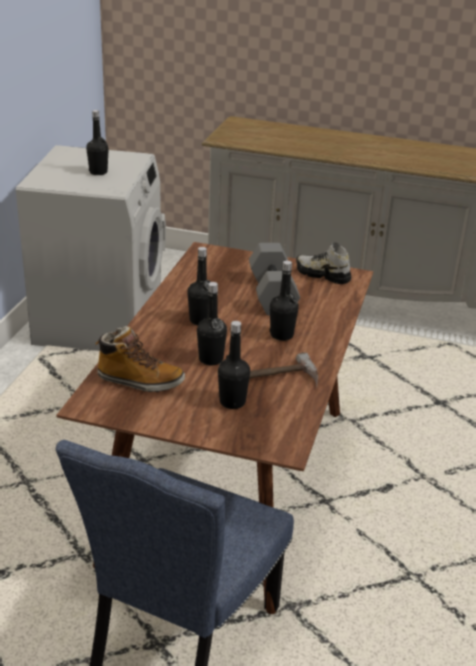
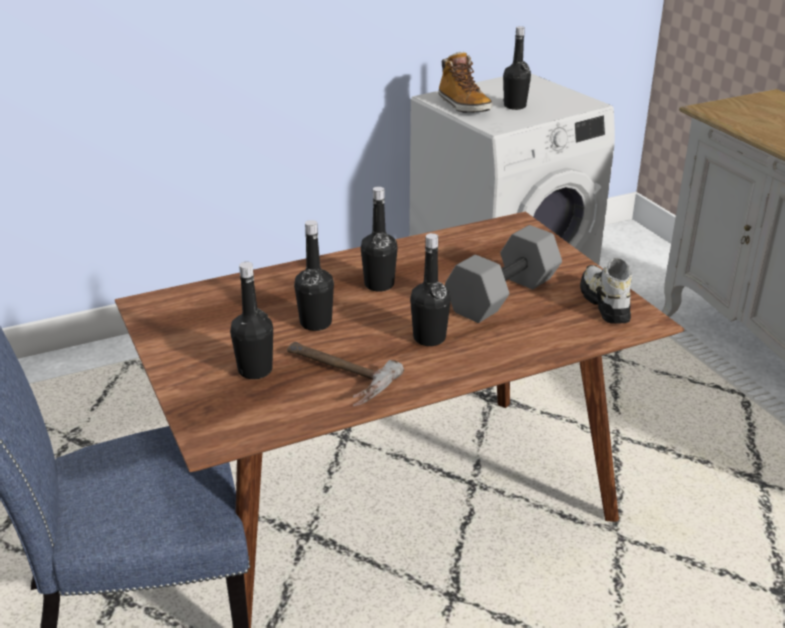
camera: 50 degrees right, 0 degrees up
(139, 381) = (221, 308): boot -> boot (463, 106)

